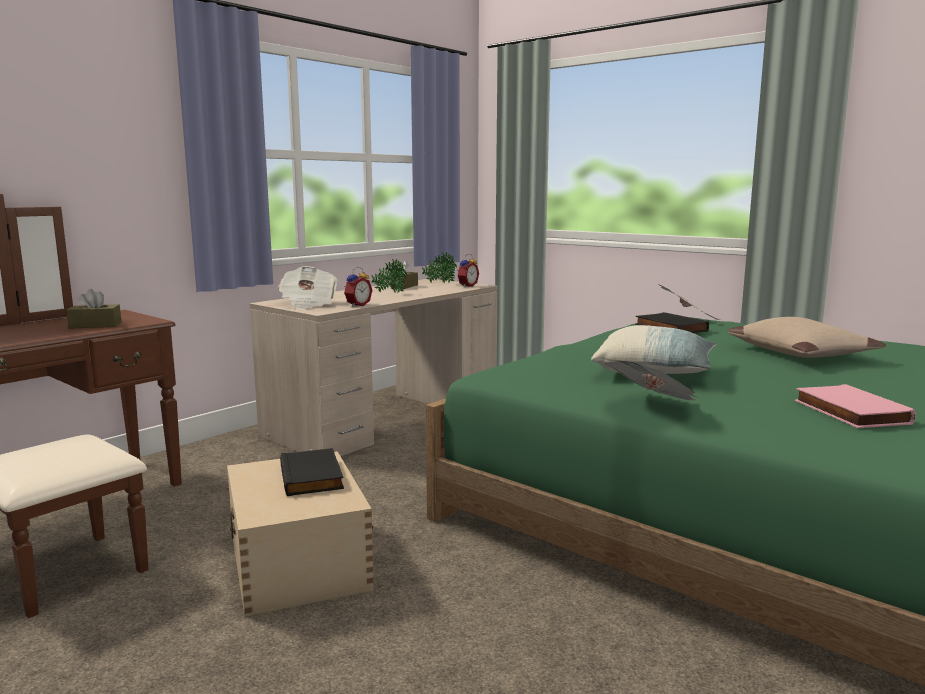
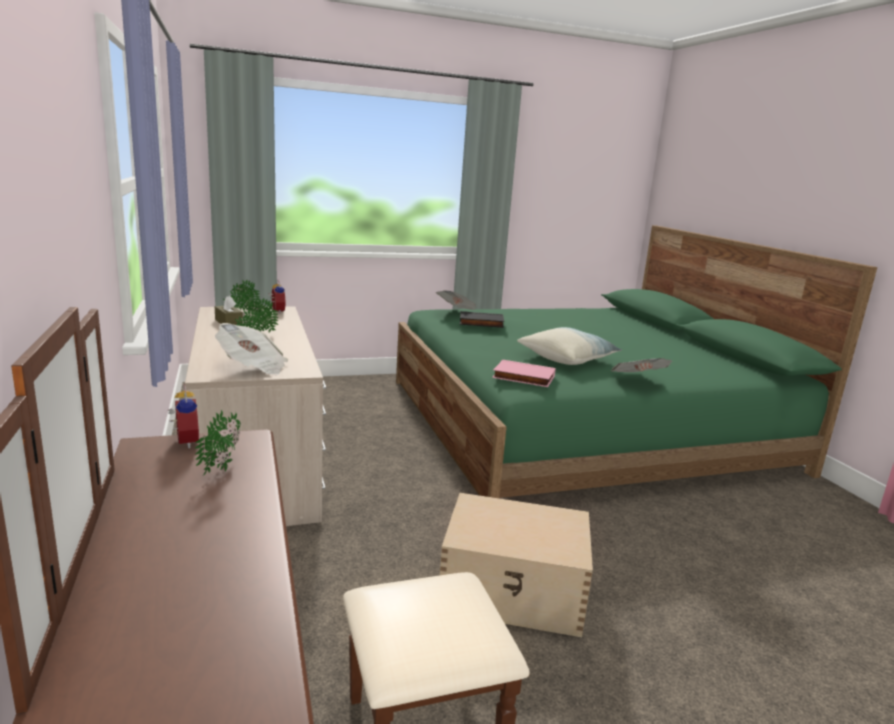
camera: 60 degrees left, 5 degrees up
(95, 325) = (225, 467): brown tissue box -> potted plant
(313, 476) = (509, 515): black book -> none
(357, 305) = (299, 356): alarm clock -> alarm clock (184, 442)
(801, 353) = (566, 326): beige pillow -> none
(848, 412) = (674, 358): pink book -> pink book (523, 377)

